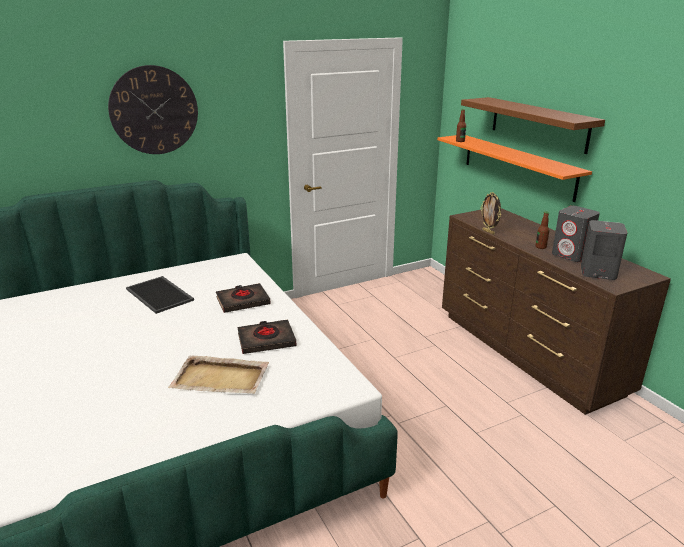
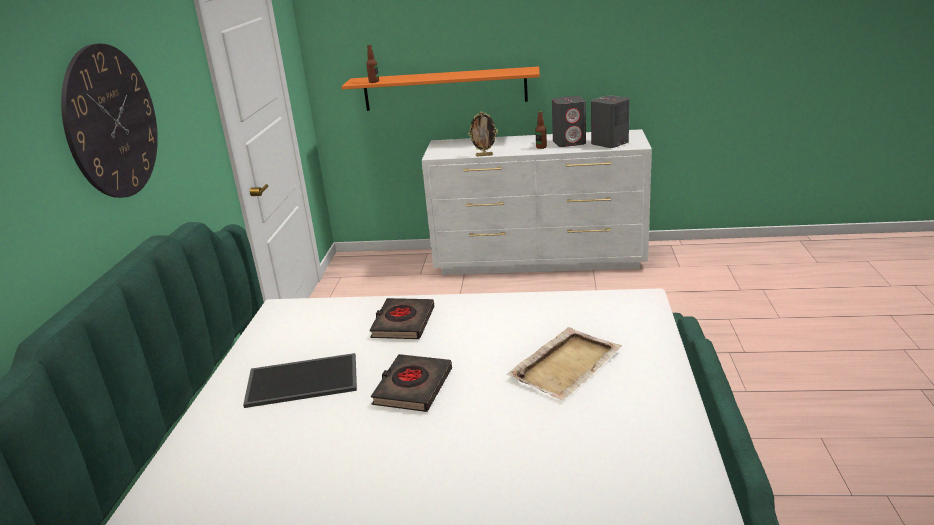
camera: 55 degrees left, 0 degrees up
(266, 340) = (512, 324): black book -> black book (412, 387)
(528, 353) = (540, 260): brown dresser -> white dresser
(538, 124) = (461, 38): brown shelf -> none

